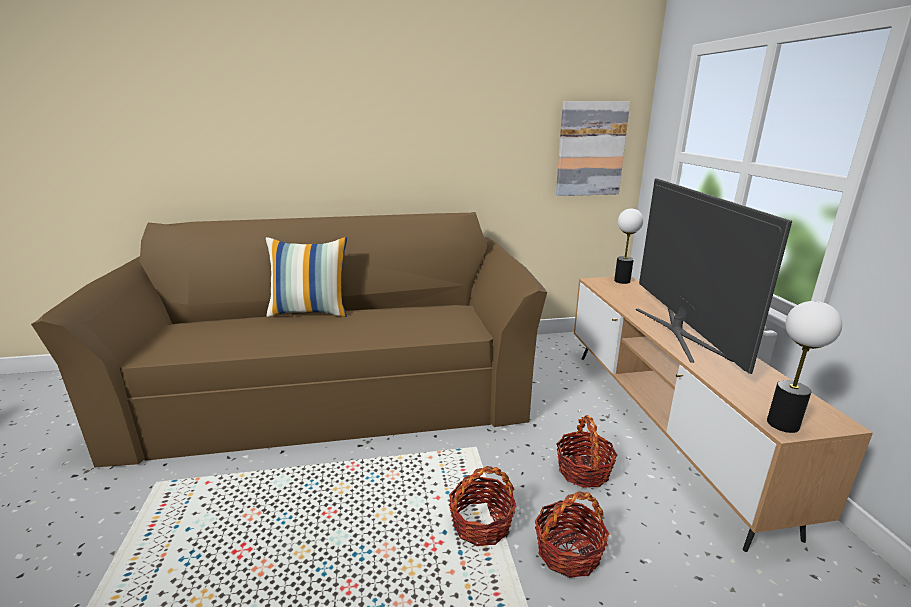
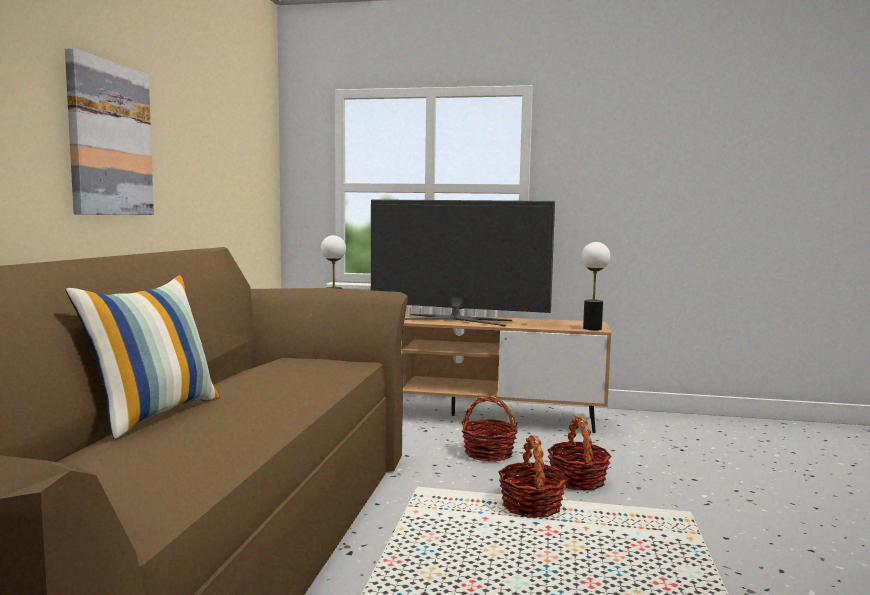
camera: 70 degrees left, 15 degrees down
(590, 149) = (253, 181): picture -> picture (109, 139)

